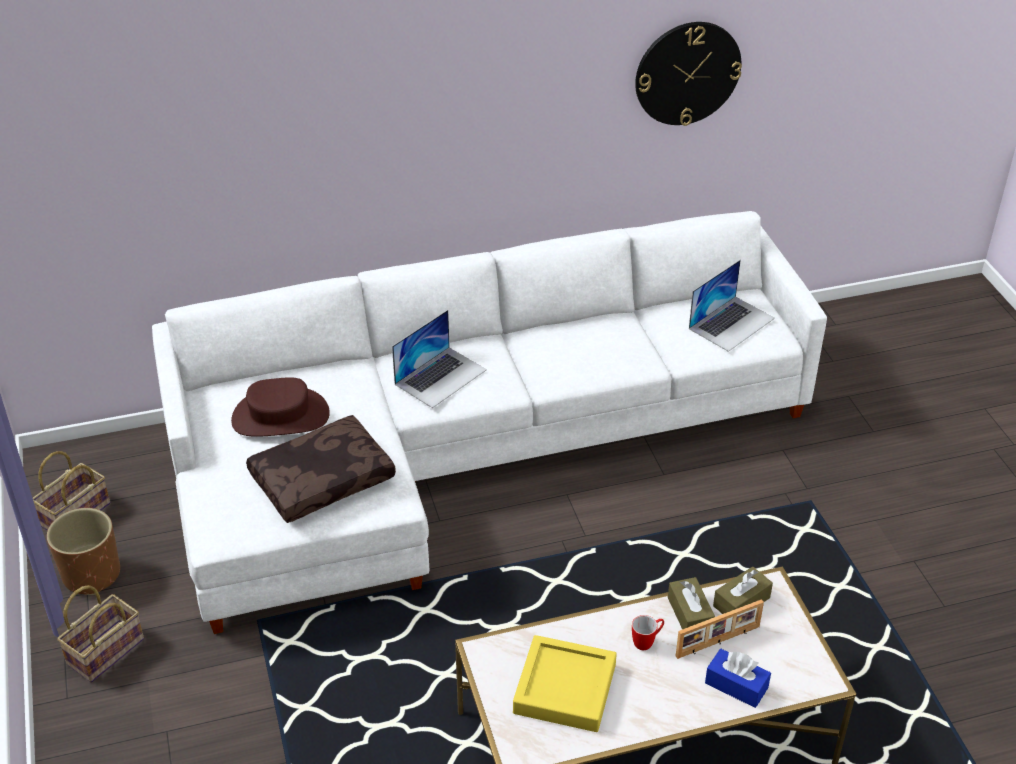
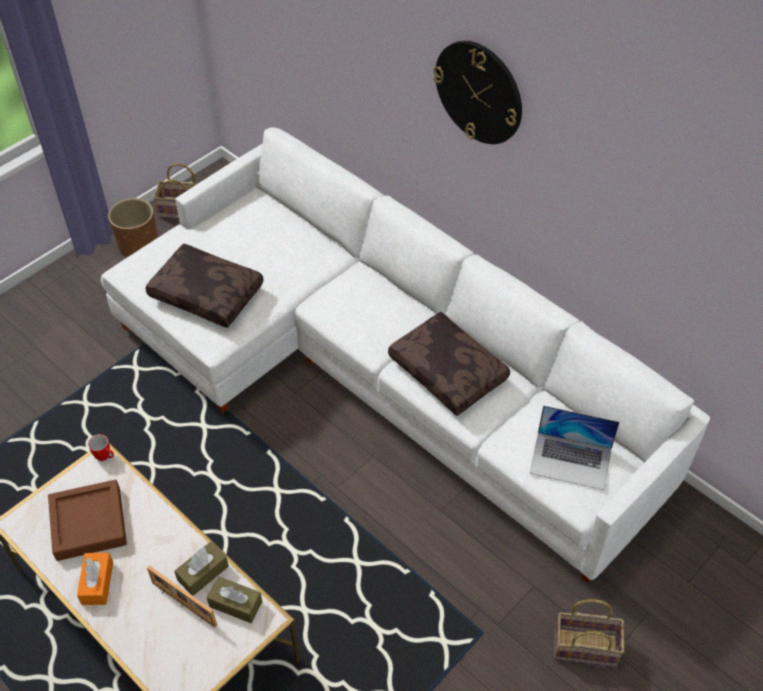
camera: 60 degrees right, 10 degrees up
(106, 650) = (83, 286): basket -> basket (587, 646)
(280, 417) = (253, 242): brown hat -> none
(440, 377) = (356, 304): laptop -> none
(565, 689) = (88, 523): yellow tray -> brown tray
(576, 351) = (449, 371): none -> brown pillow
(647, 642) = (160, 556): mug -> mug (106, 457)
(649, 705) = (97, 583): none -> orange tissue box
(687, 73) = (681, 234): wall clock -> wall clock (479, 92)
(736, 685) = (143, 634): blue tissue box -> none

